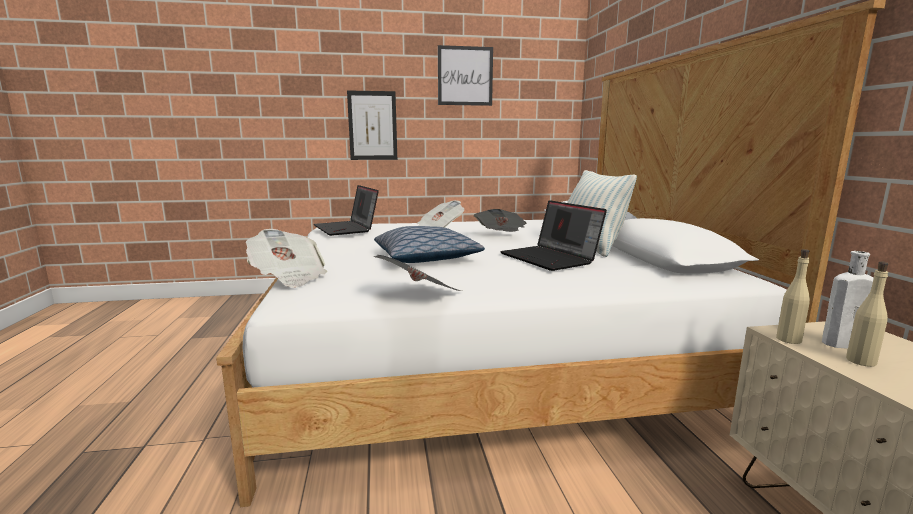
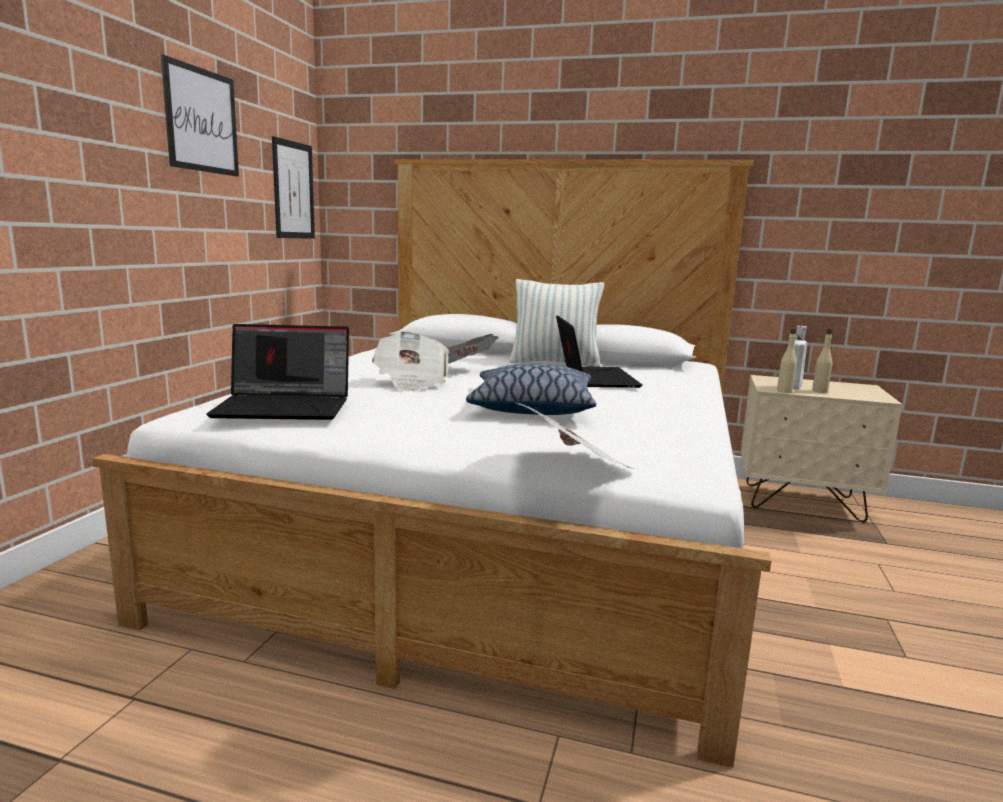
camera: 65 degrees left, 0 degrees up
(372, 125) = (66, 197): picture -> picture (293, 190)
(420, 296) = (700, 430): newspaper -> none
(551, 258) = (593, 378): laptop -> laptop turned 90 degrees counterclockwise

